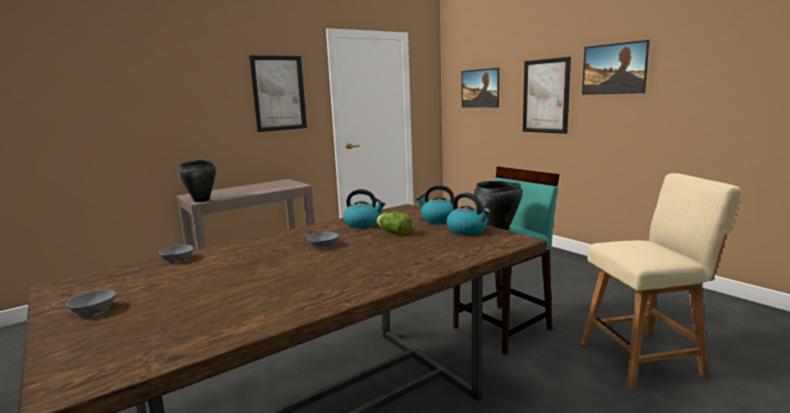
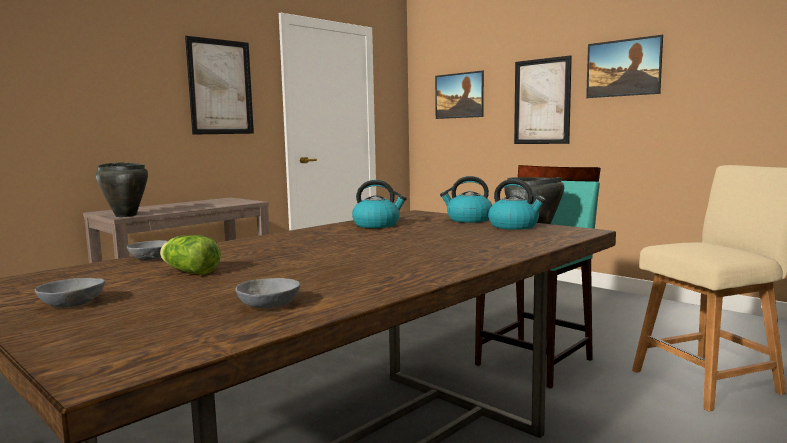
camera: 10 degrees left, 5 degrees down
(323, 245) = (345, 241): grey bowl -> grey bowl (268, 305)
(393, 232) = (423, 229): lettuce -> lettuce (189, 271)

